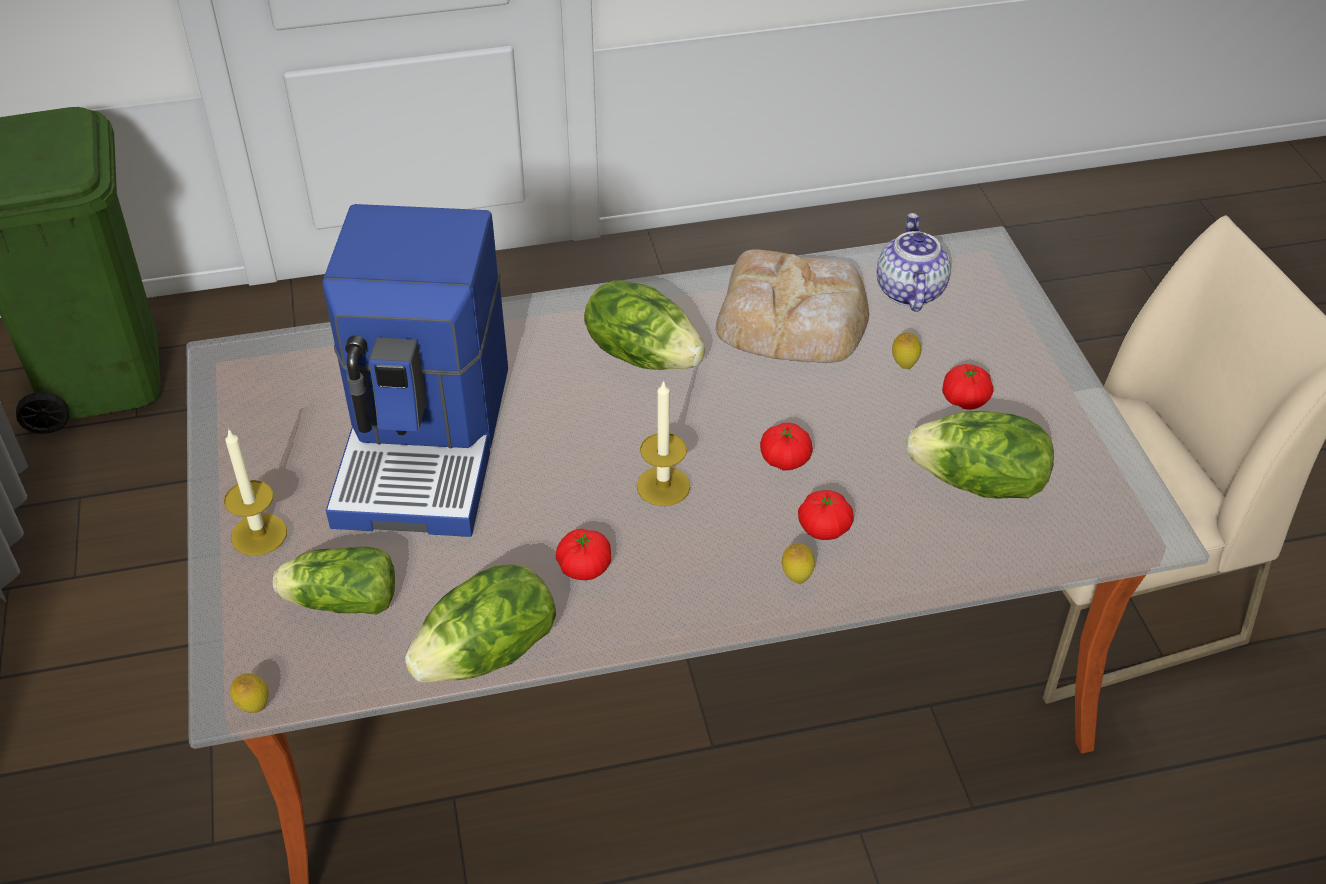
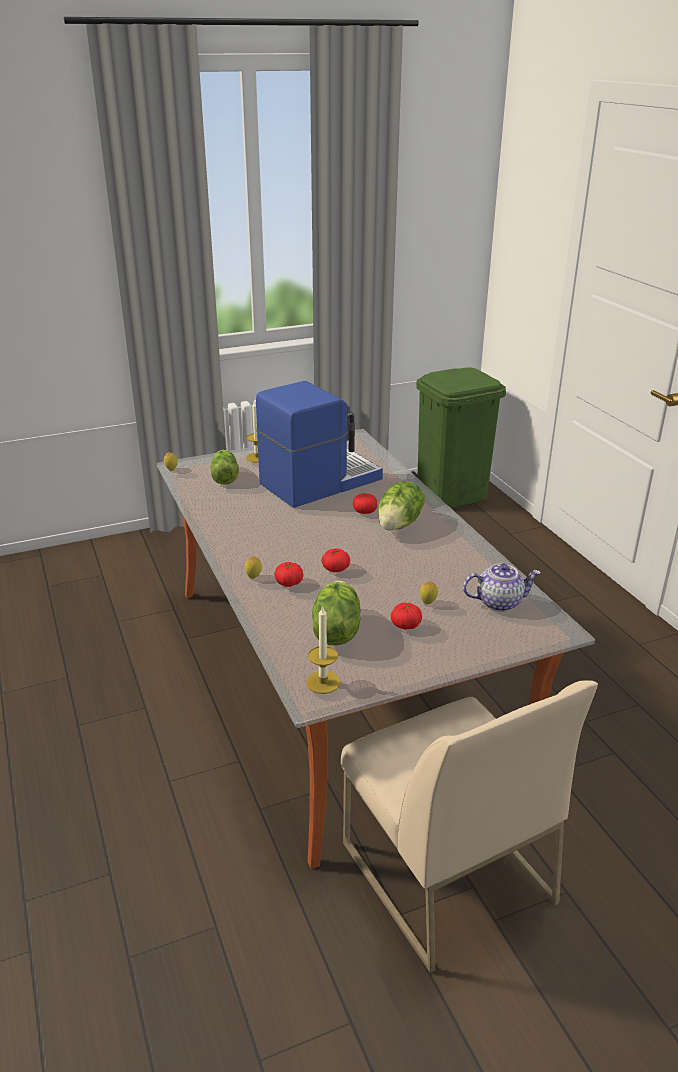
camera: 80 degrees right, 15 degrees down
(428, 442) = (319, 481): coffee machine -> coffee machine turned 150 degrees clockwise
(489, 654) = (199, 509): lettuce -> none
(584, 567) = (251, 524): tomato -> tomato (365, 511)
(663, 486) = (307, 537): candle -> candle (323, 682)
(794, 318) = (451, 564): bread -> none

